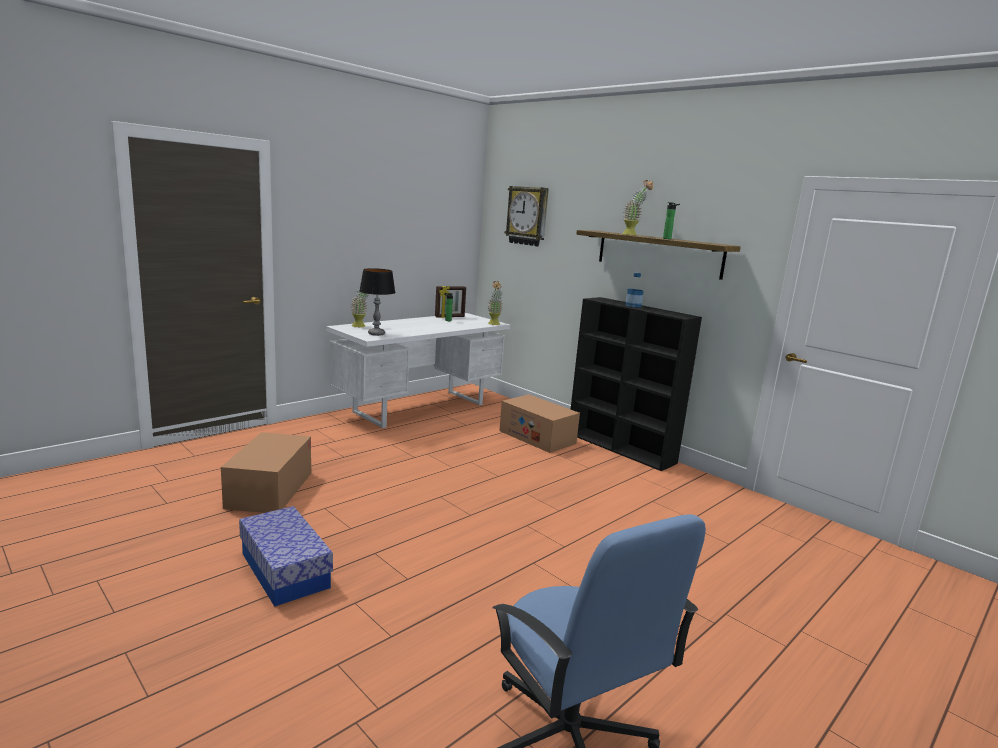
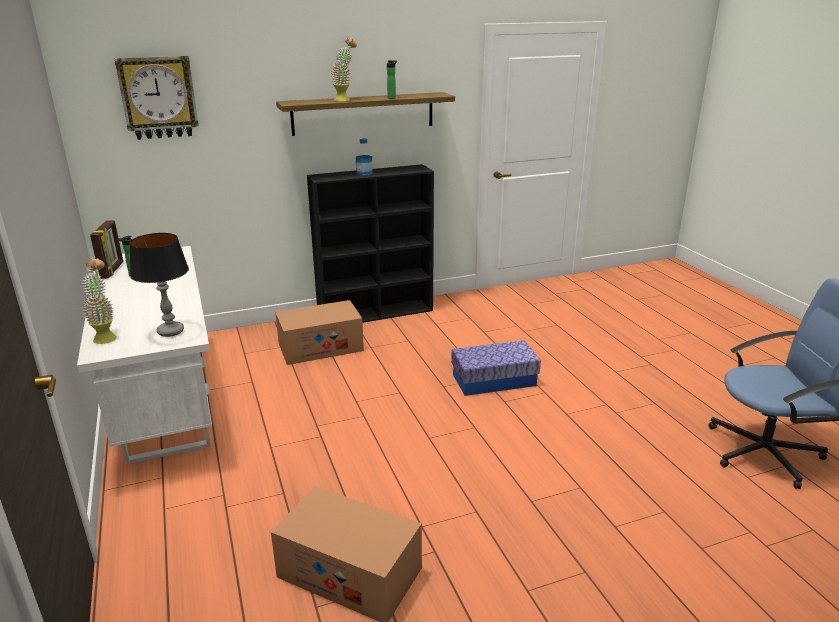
camera: 65 degrees left, 10 degrees up
(285, 570) = (552, 571): storage box -> storage box (494, 380)
(494, 324) = (183, 253): potted plant -> none

